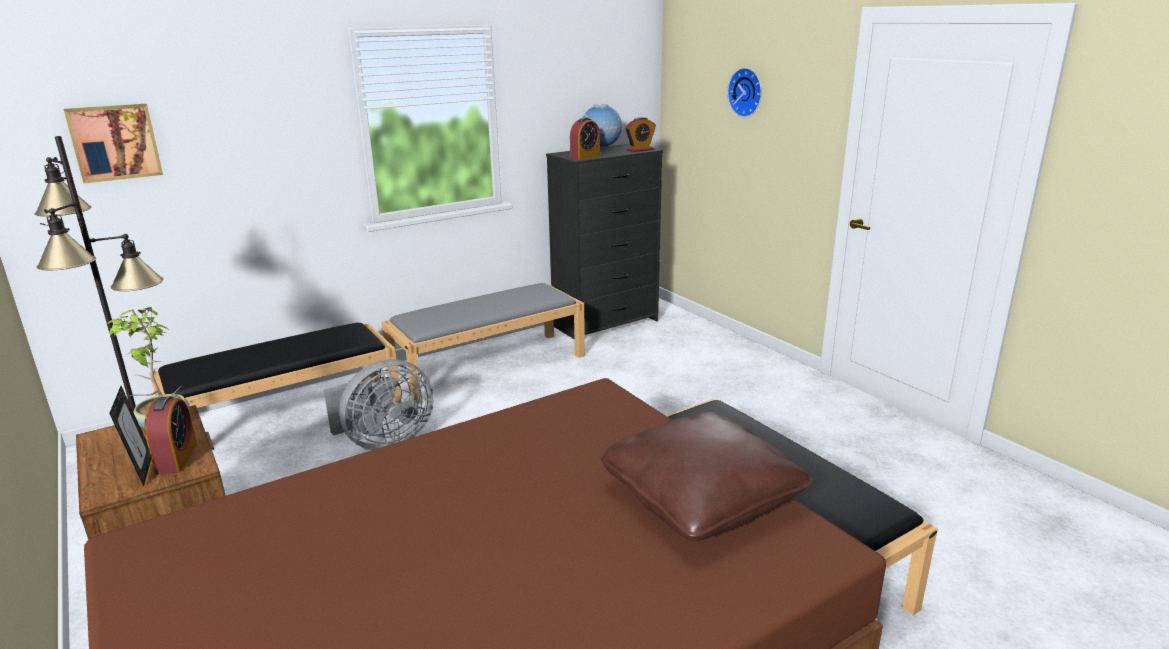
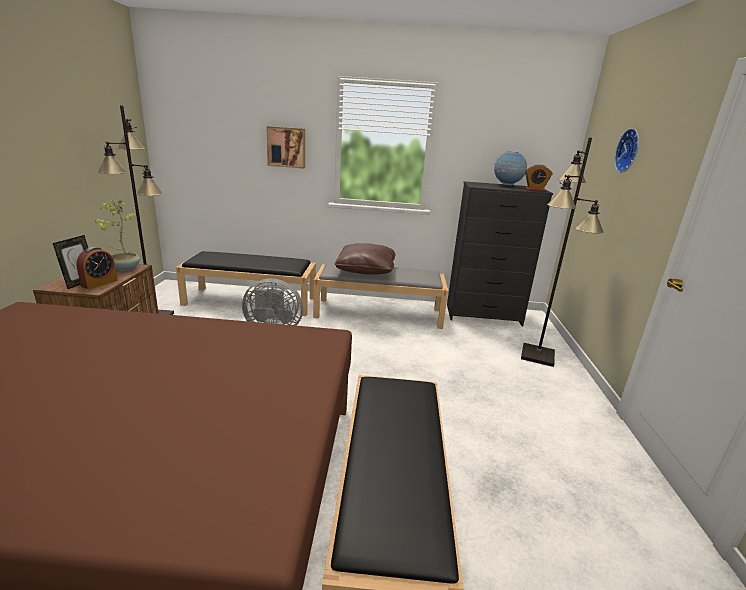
camera: 35 degrees right, 0 degrees up
(114, 142) = (204, 127): picture -> picture (286, 147)
(585, 157) = (482, 186): alarm clock -> none
(701, 497) = (254, 434): brown pillow -> brown pillow (366, 270)
(706, 346) = (538, 355): none -> black floor lamp

